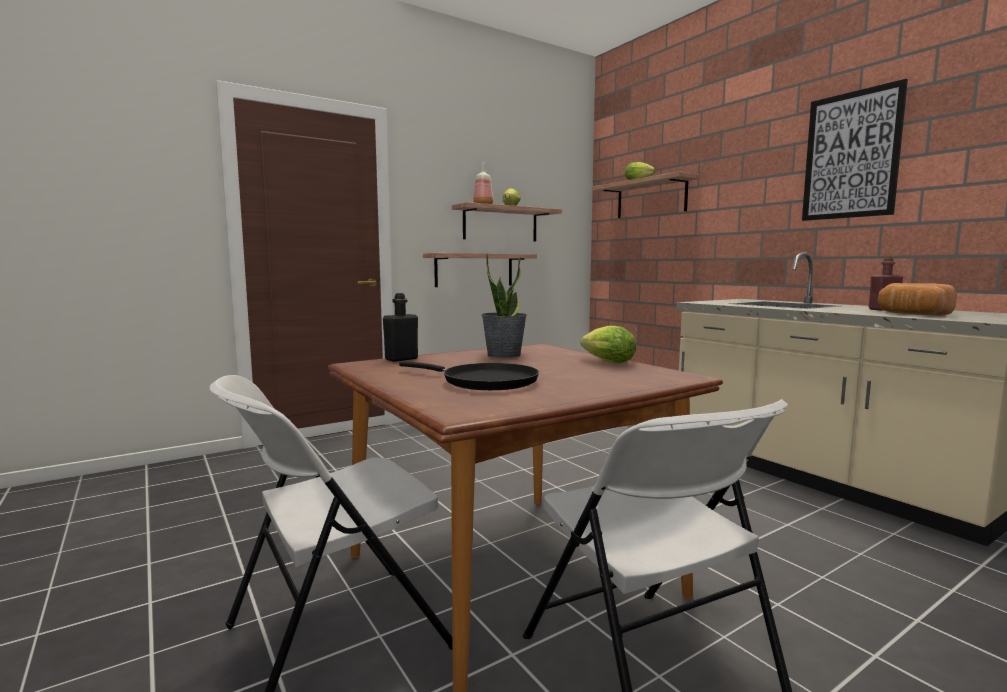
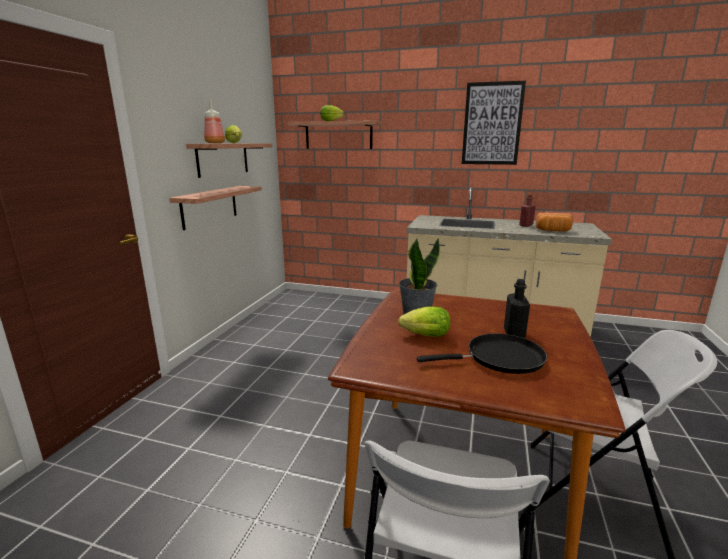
camera: 40 degrees left, 10 degrees up
(401, 359) = (366, 346): black bottle -> black bottle (514, 334)
(605, 362) = (487, 305): lettuce -> lettuce (423, 336)

